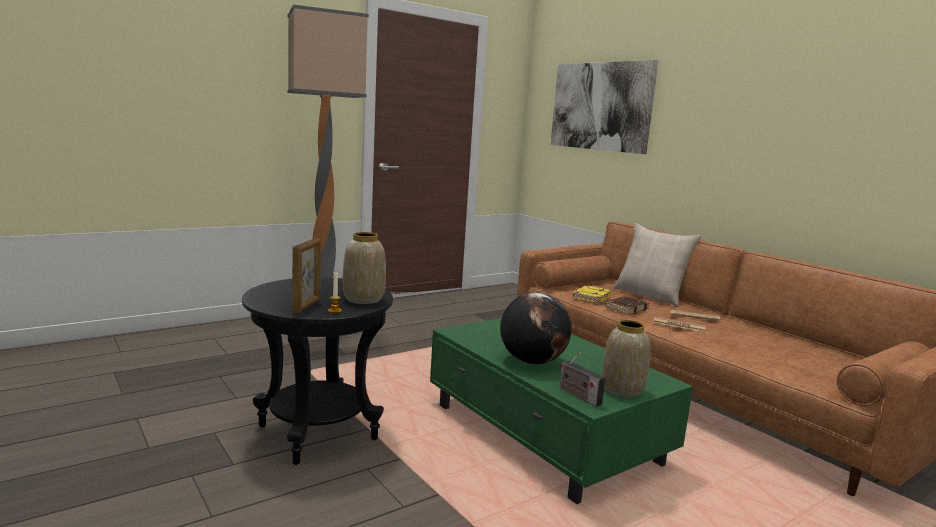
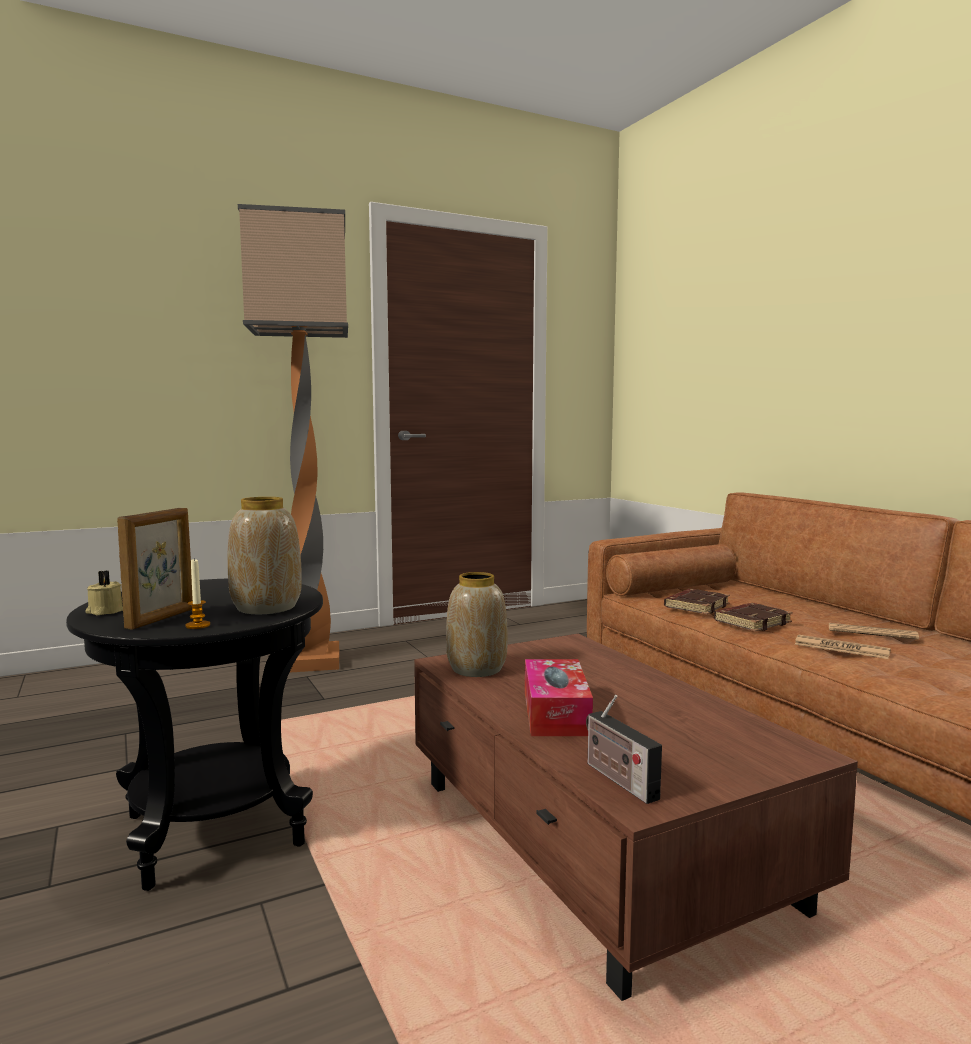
camera: 10 degrees right, 5 degrees down
(265, 300) = (104, 611): none -> beige candle
(532, 361) = (555, 712): globe -> tissue box
(545, 435) = (595, 844): green coffee table -> brown coffee table
(591, 297) = (696, 606): yellow book -> brown book
(600, 106) = (711, 330): picture -> none
(622, 390) = (711, 769): vase -> vase (476, 669)
(650, 295) = (798, 603): beige pillow -> none

